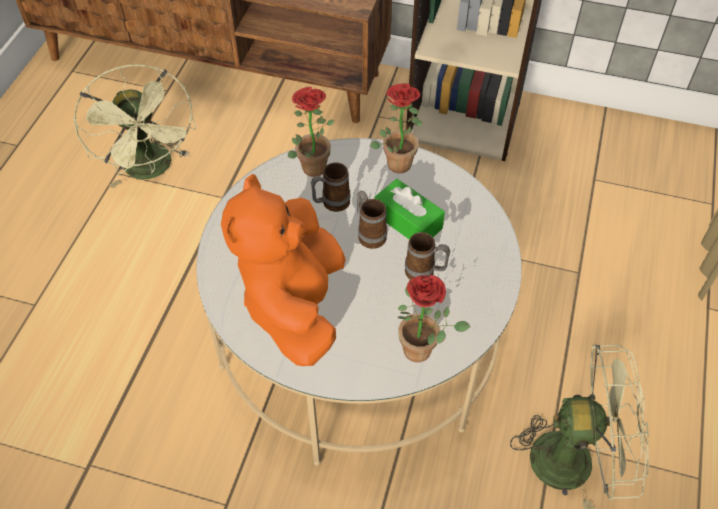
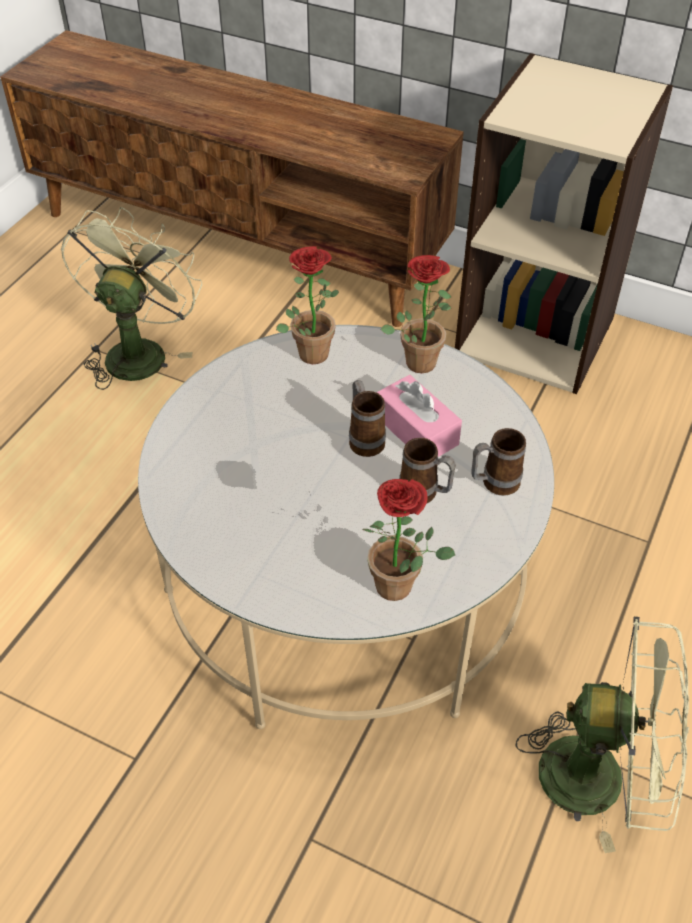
camera: 10 degrees right, 5 degrees down
(153, 169) = (139, 351): green fan -> green fan turned 150 degrees counterclockwise
(295, 305) = (251, 509): orange plush toy -> none
(331, 204) = (324, 398): mug -> mug (493, 483)
(408, 221) = (416, 430): green tissue box -> pink tissue box

